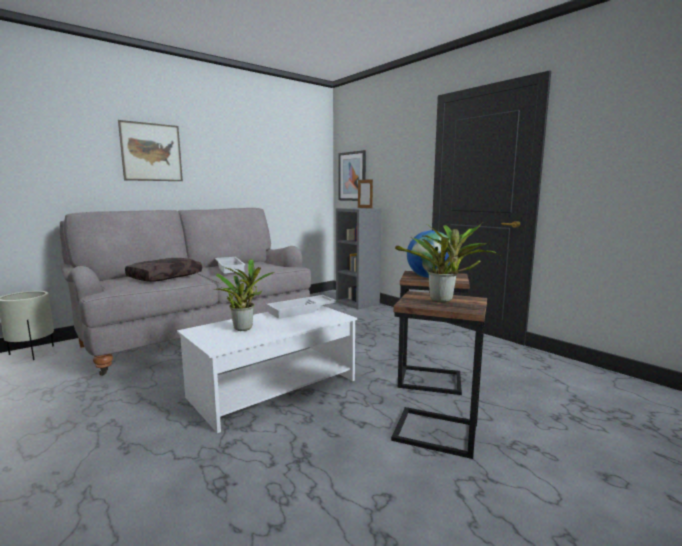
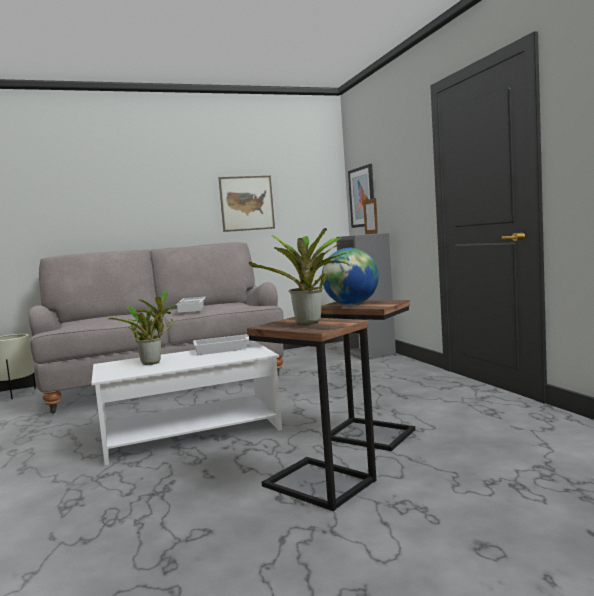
camera: 20 degrees right, 5 degrees down
(151, 152) = (129, 192): picture -> picture (247, 203)
(165, 277) = (121, 317): brown pillow -> none

